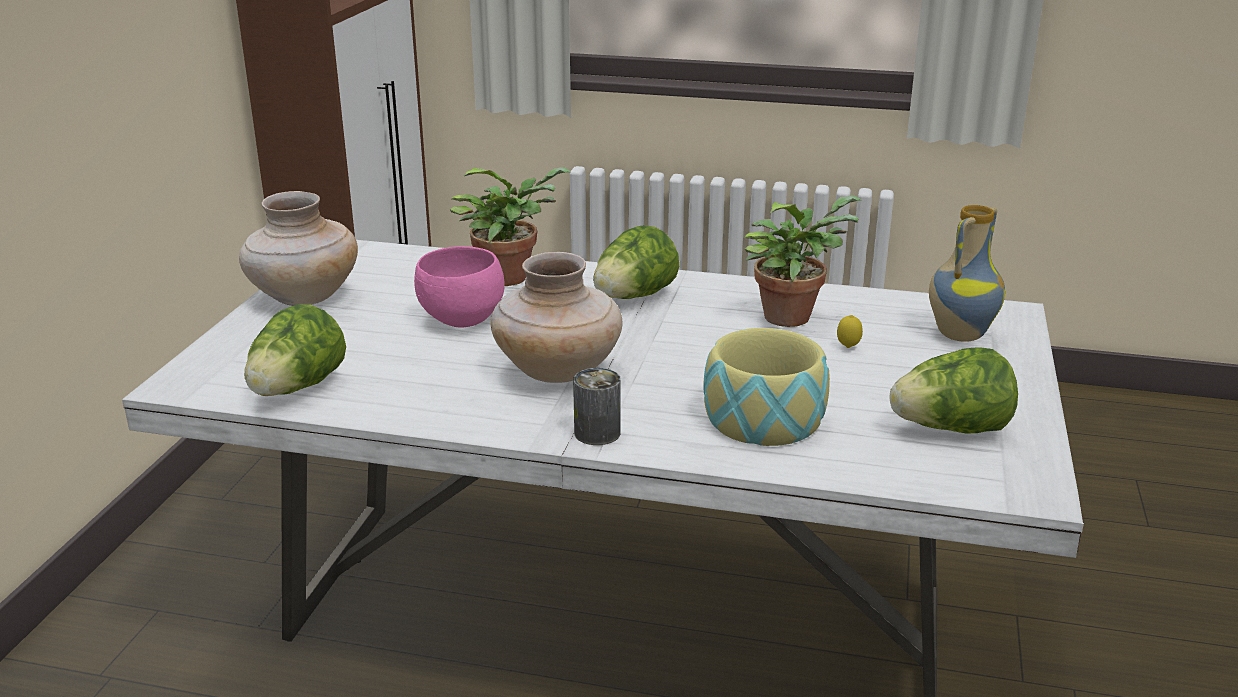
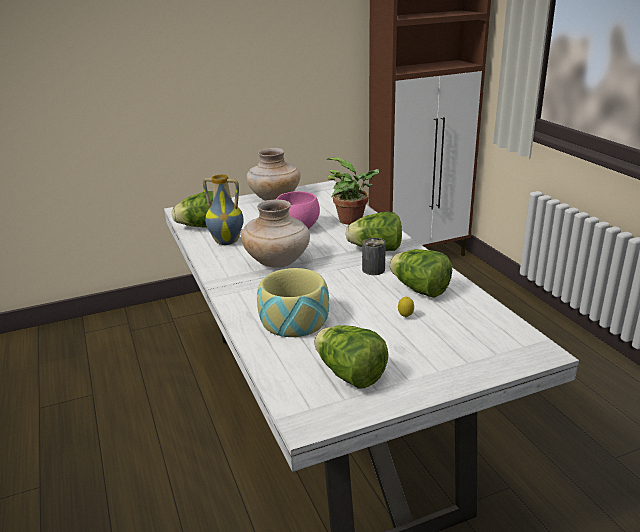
camera: 55 degrees right, 0 degrees up
(597, 433) = (233, 289): can -> can (373, 270)
(790, 315) = (420, 290): potted plant -> lettuce
(958, 334) = (478, 343): vase -> vase (227, 241)

